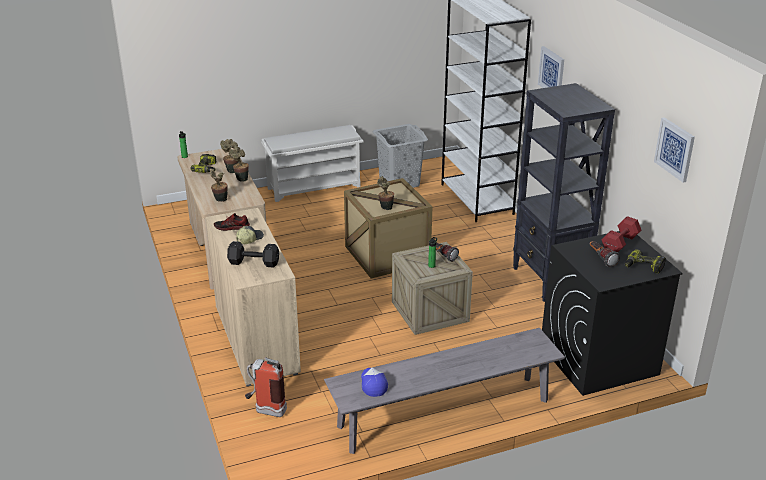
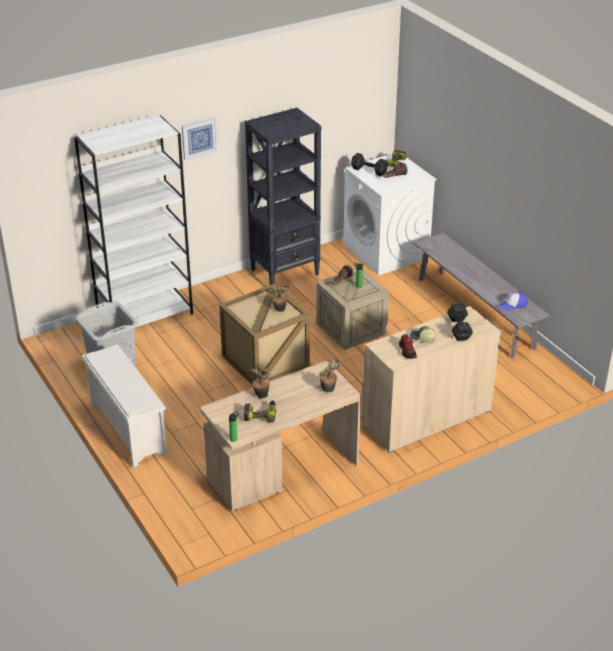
camera: 100 degrees left, 5 degrees up
(241, 179) = (279, 385): potted plant -> none
(265, 410) = (512, 395): fire extinguisher -> none
(598, 360) = (386, 252): black washing machine -> white washing machine
(621, 243) = (368, 170): red dumbbell -> black dumbbell
(675, 149) = (356, 92): picture -> none

